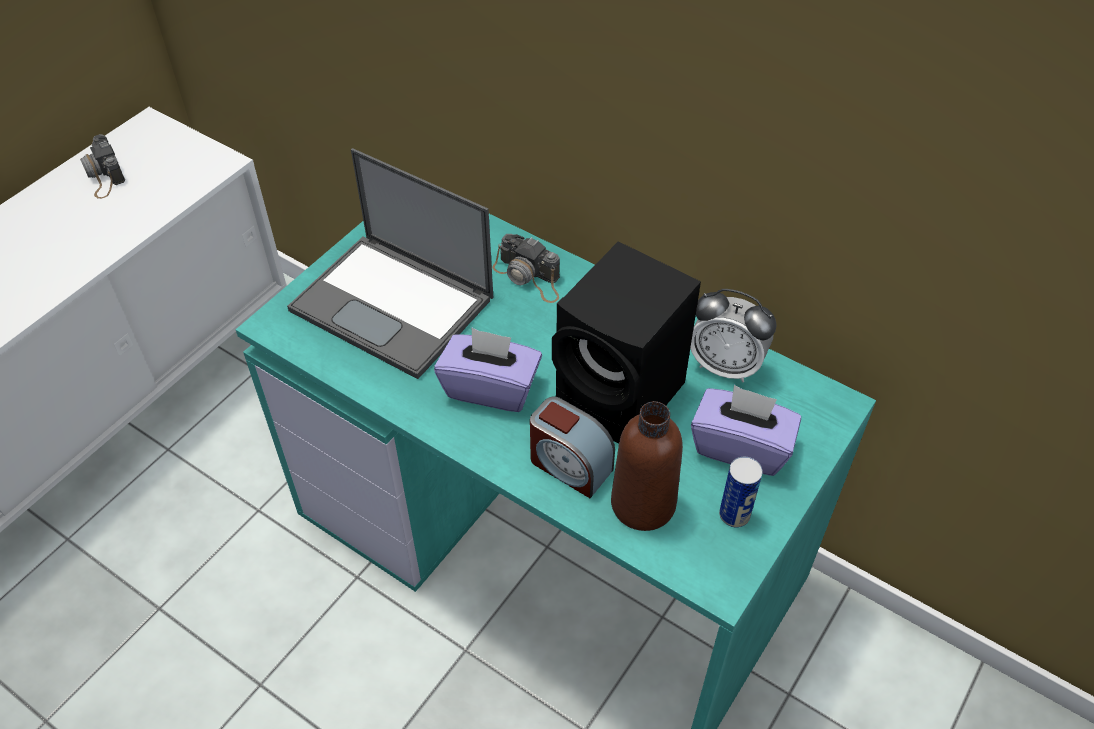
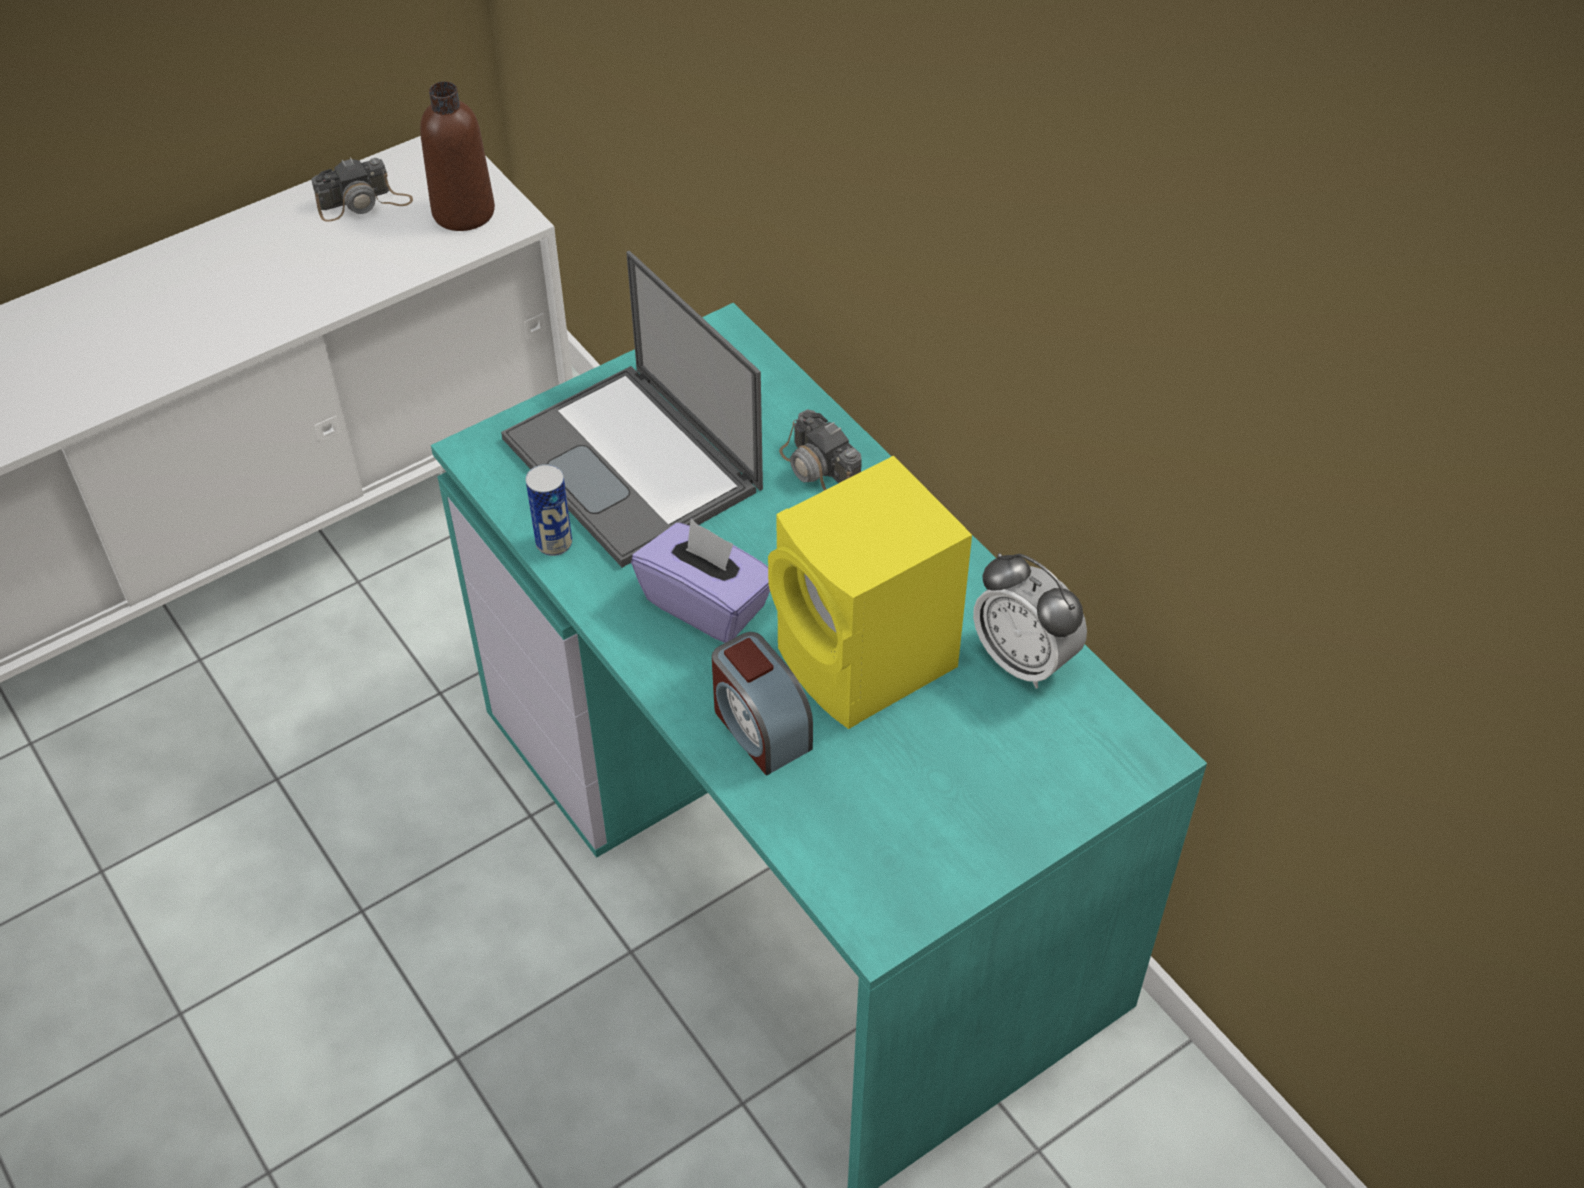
camera: 20 degrees right, 0 degrees up
(104, 174) = (364, 203): camera -> camera turned 105 degrees counterclockwise
(623, 398) = (868, 664): black speaker -> yellow speaker
(643, 504) = (829, 802): brown bottle -> brown bottle (463, 212)
(734, 515) = (938, 851): can -> can (554, 543)
(741, 446) = (991, 769): purple tissue box -> none

